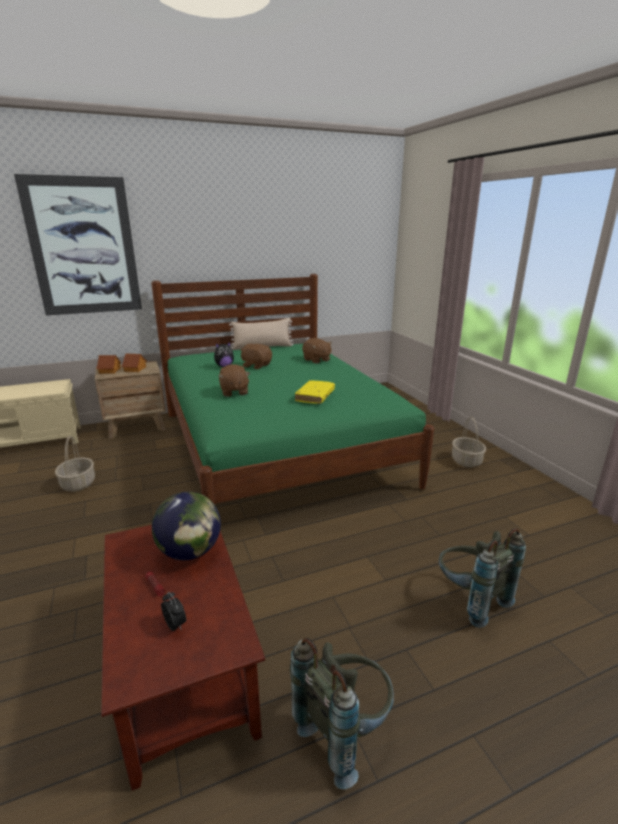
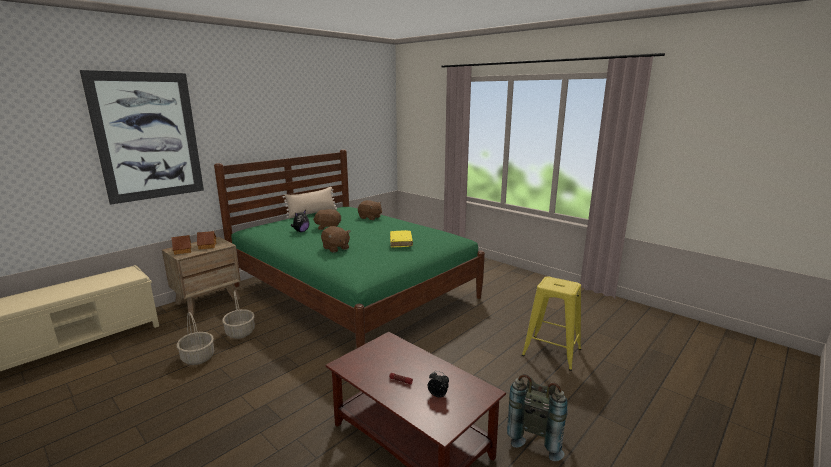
camera: 25 degrees left, 5 degrees down
(190, 552) = (401, 357): globe -> none
(466, 461) = (493, 276): basket -> basket (240, 332)
(470, 599) = (551, 352): grey backpack -> yellow stool

